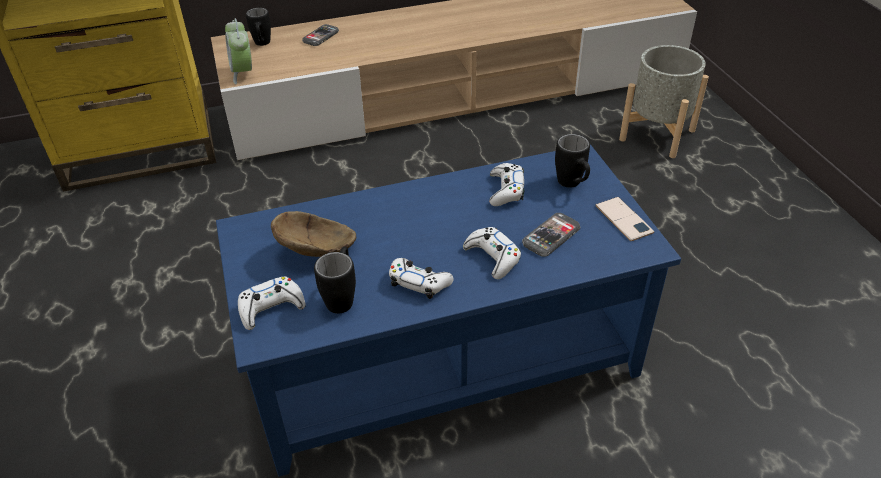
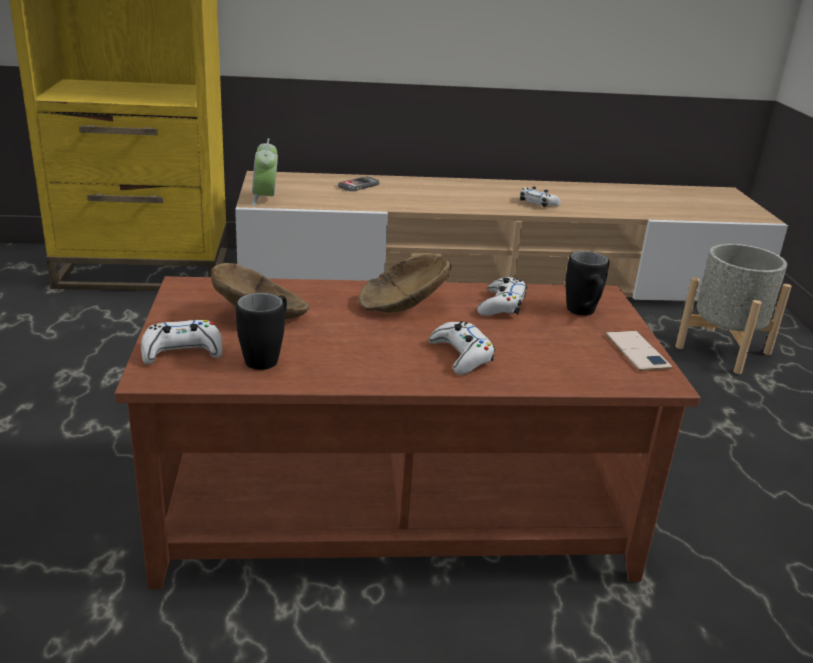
camera: 10 degrees right, 15 degrees down
(262, 44) = (295, 182): black mug -> none
(419, 282) = (363, 361): white game controller -> white game controller (538, 203)
(425, 209) = (400, 305): none -> brown bowl
(442, 357) = (394, 510): blue coffee table -> brown coffee table
(551, 236) = (540, 350): phone -> none

